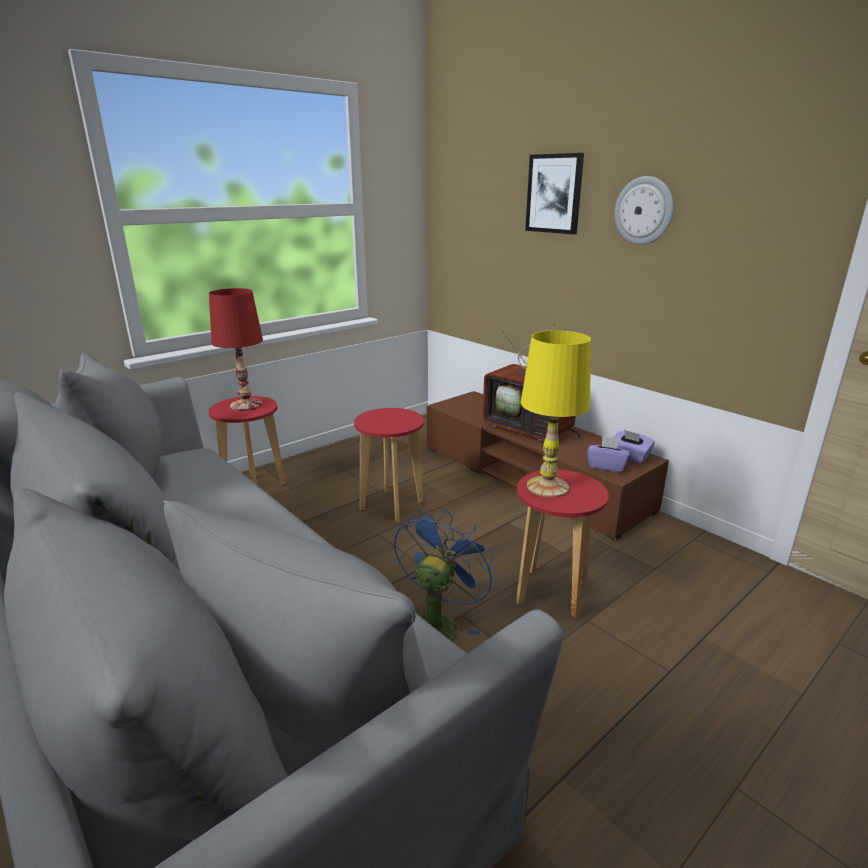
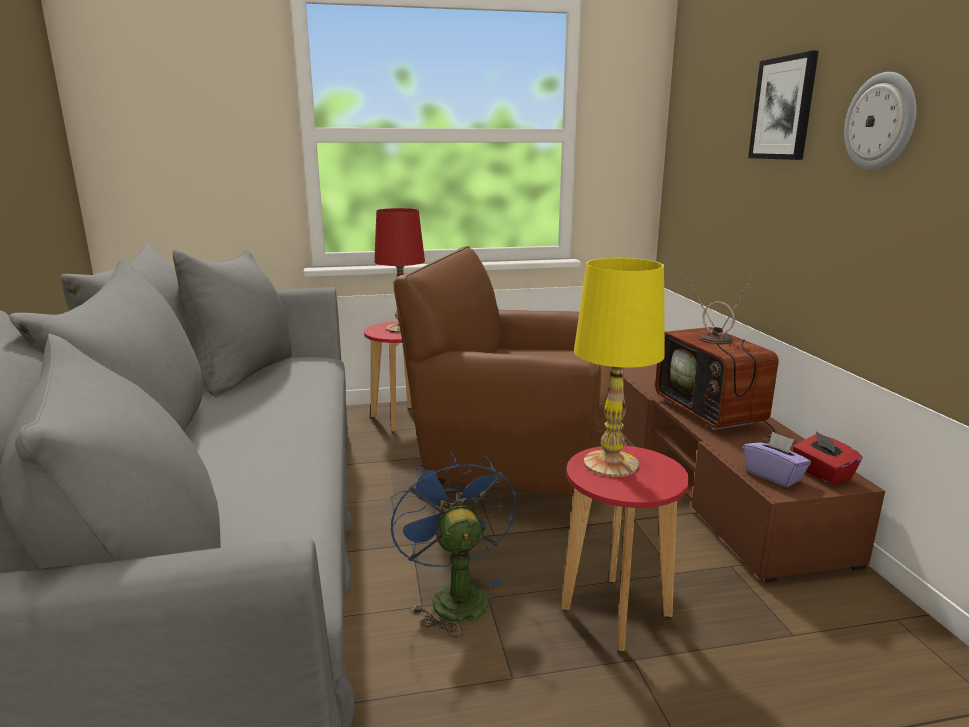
camera: 30 degrees right, 5 degrees down
(391, 506) = (516, 466): red stool -> brown armchair
(437, 623) = (454, 595): blue fan -> blue fan turned 75 degrees counterclockwise
(629, 457) = (822, 473): purple tissue box -> red tissue box

